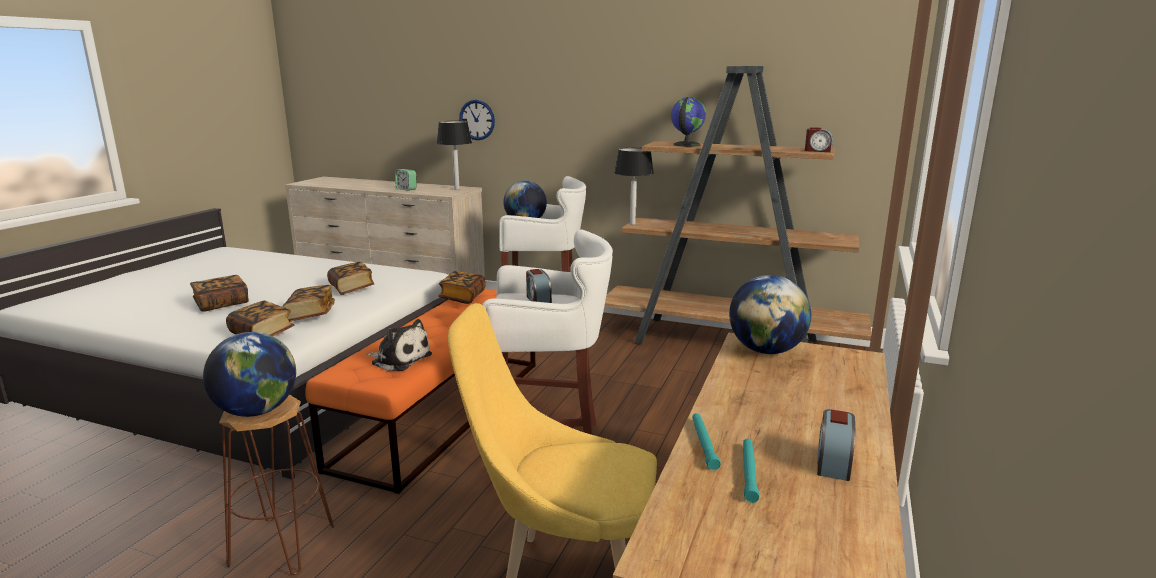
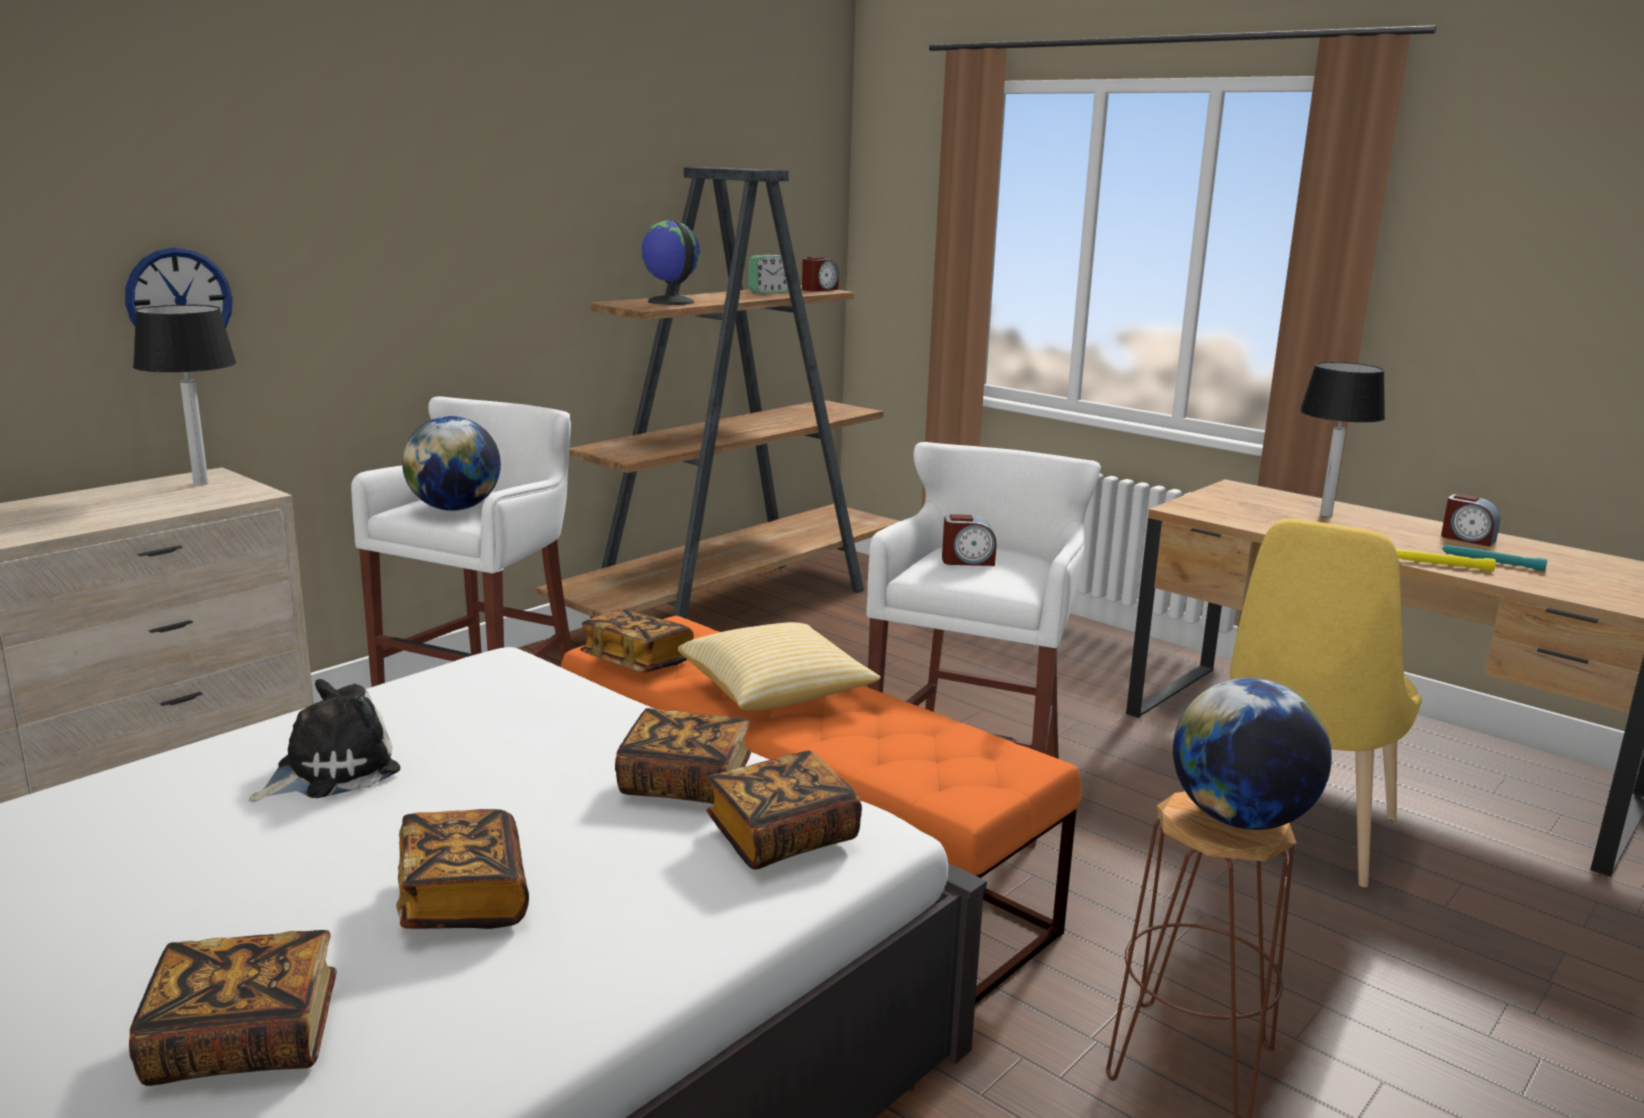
camera: 70 degrees left, 0 degrees up
(352, 288) = (517, 735): book -> book (244, 1041)
(399, 359) = (929, 742): plush toy -> plush toy (330, 771)
(406, 189) = (86, 516): alarm clock -> alarm clock (769, 292)
(444, 324) = (776, 692): none -> pillow
(633, 224) = (614, 456): table lamp -> table lamp (1325, 515)
(703, 443) = (1440, 565): turquoise flashlight -> yellow flashlight
(766, 350) = (1211, 507): globe -> none

